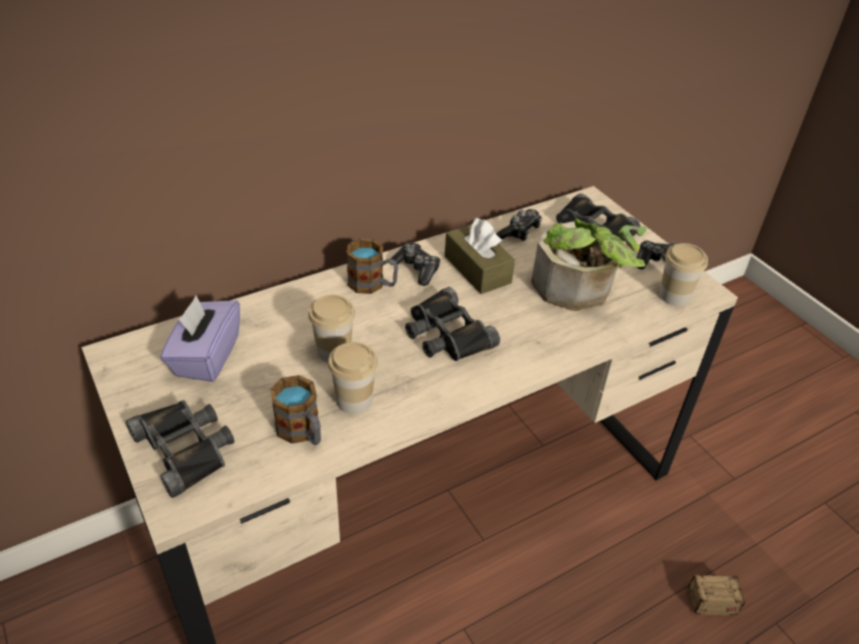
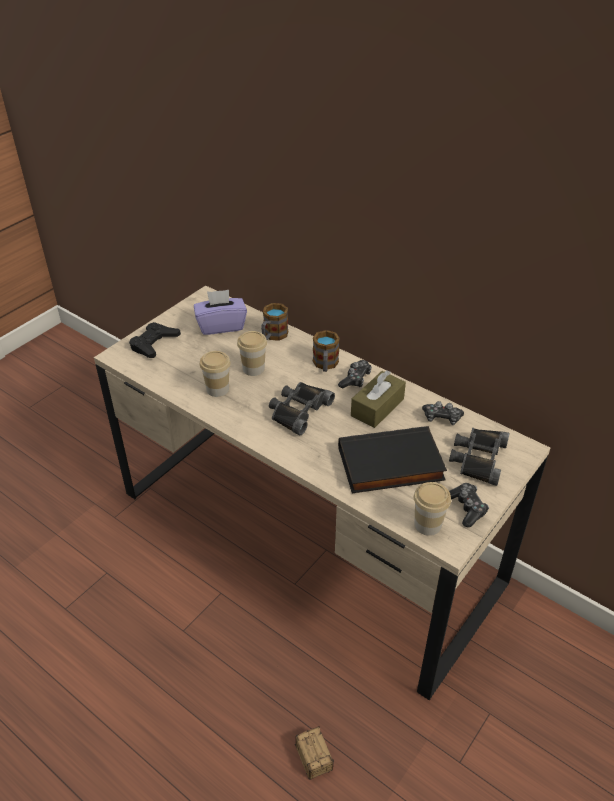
camera: 70 degrees right, 0 degrees up
(185, 448) = (154, 343): black binoculars -> black game controller
(302, 432) = (183, 378): mug -> mug (273, 336)
(578, 292) = (390, 465): potted plant -> black book

